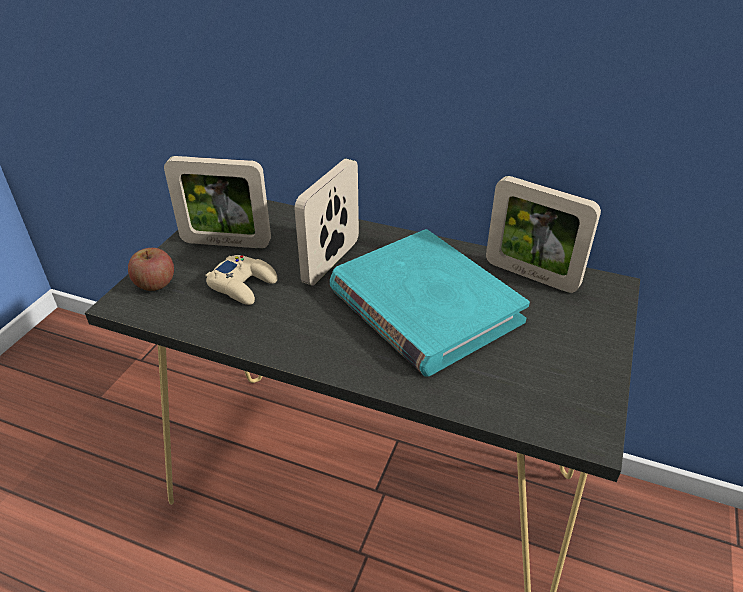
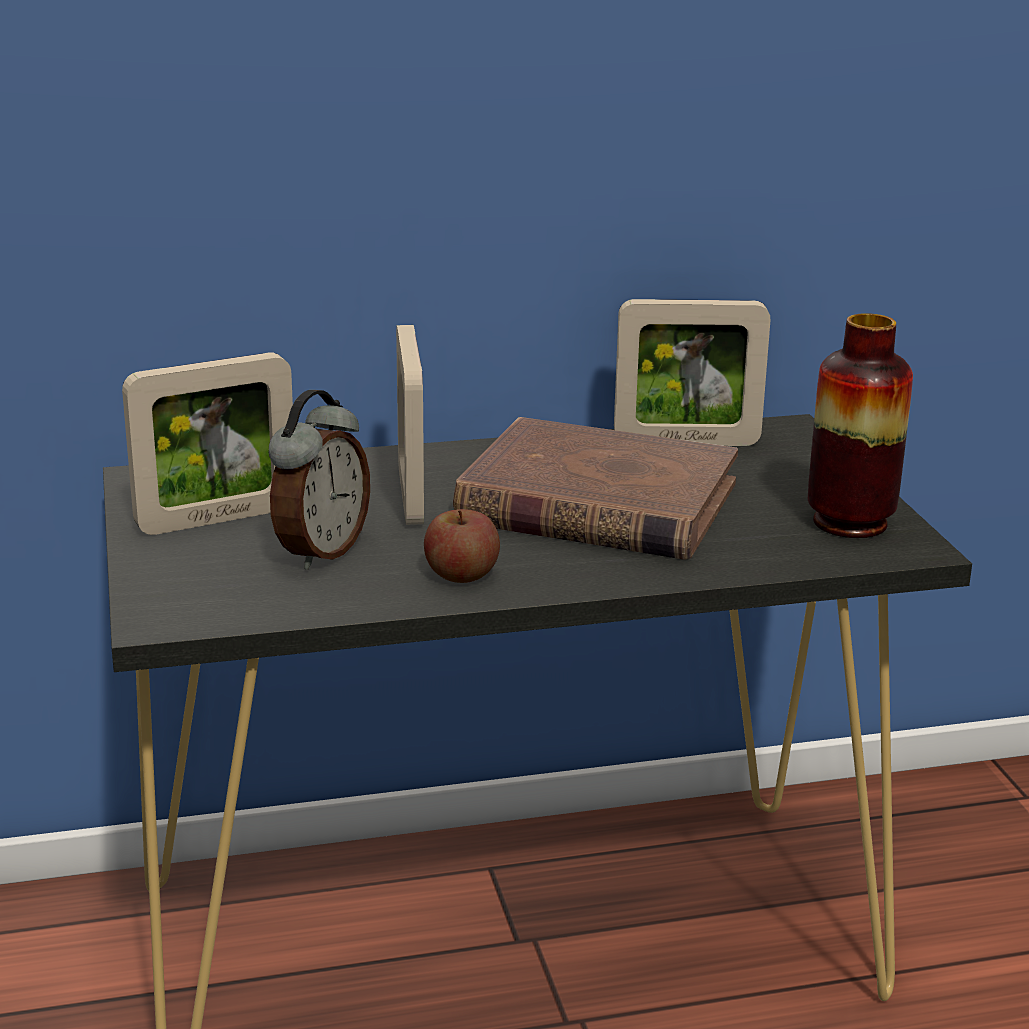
camera: 35 degrees left, 15 degrees down
(155, 284) = (177, 588): apple -> apple (461, 574)
(243, 285) = (319, 552): beige game controller -> alarm clock
(423, 305) = (596, 503): turquoise book -> brown book
(567, 389) = (850, 523): none -> vase

